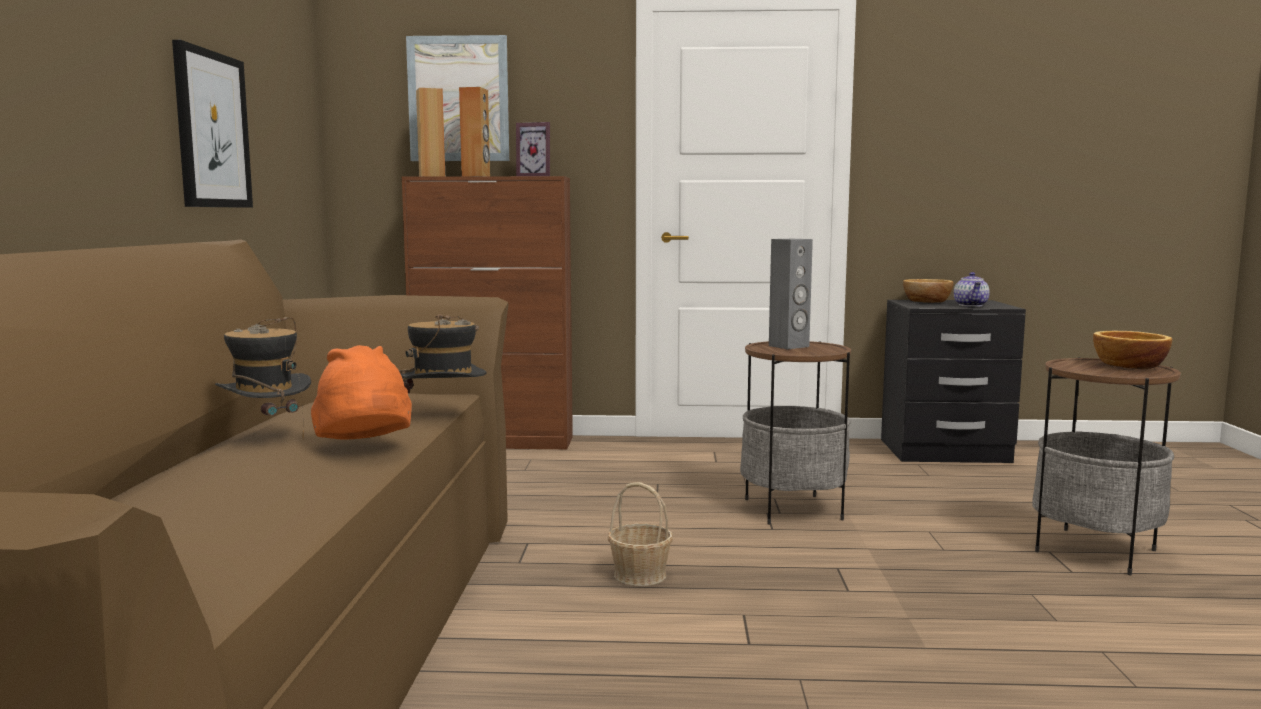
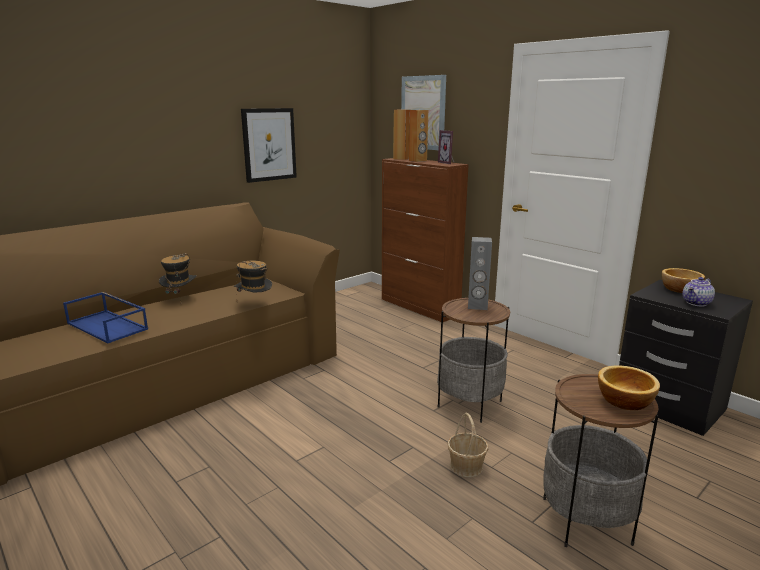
camera: 45 degrees right, 10 degrees up
(240, 493) = (108, 326): none -> blue tray
(365, 447) = (182, 315): orange hat -> none
(640, 575) = (328, 406): basket -> basket (466, 466)

